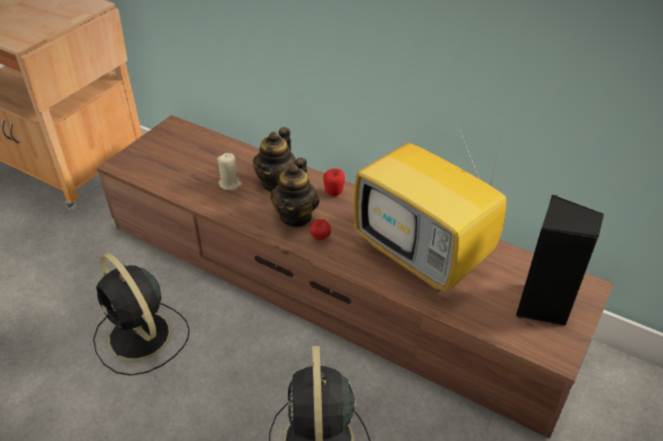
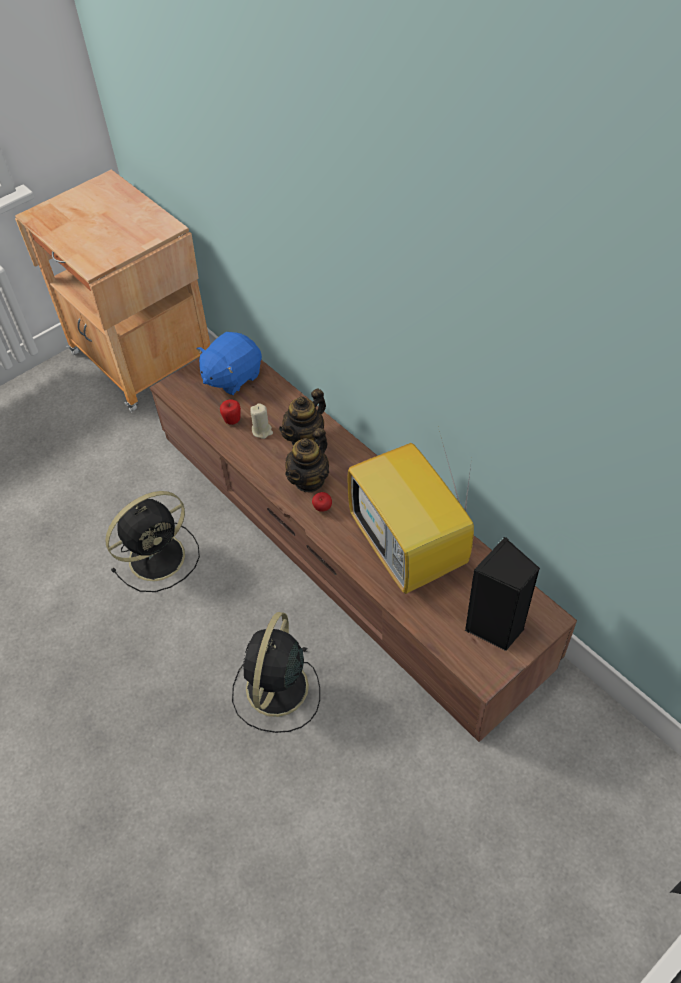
camera: 20 degrees right, 10 degrees up
(141, 337) = (159, 556): black fan -> black fan turned 105 degrees counterclockwise
(181, 146) = (232, 377): none -> blue plush toy
(334, 192) = (354, 461): apple -> apple (232, 420)

